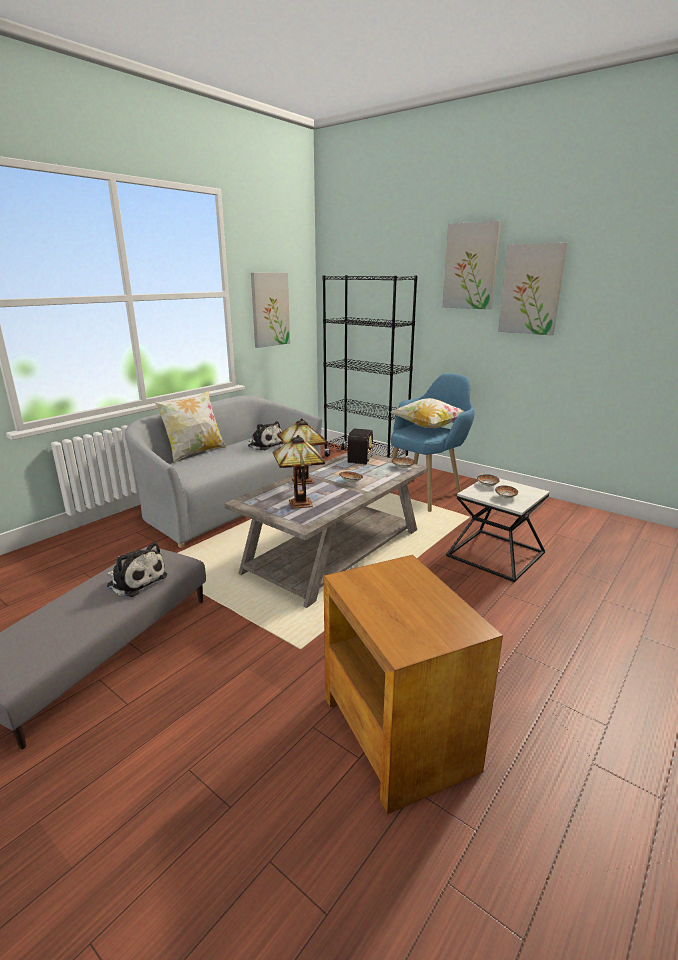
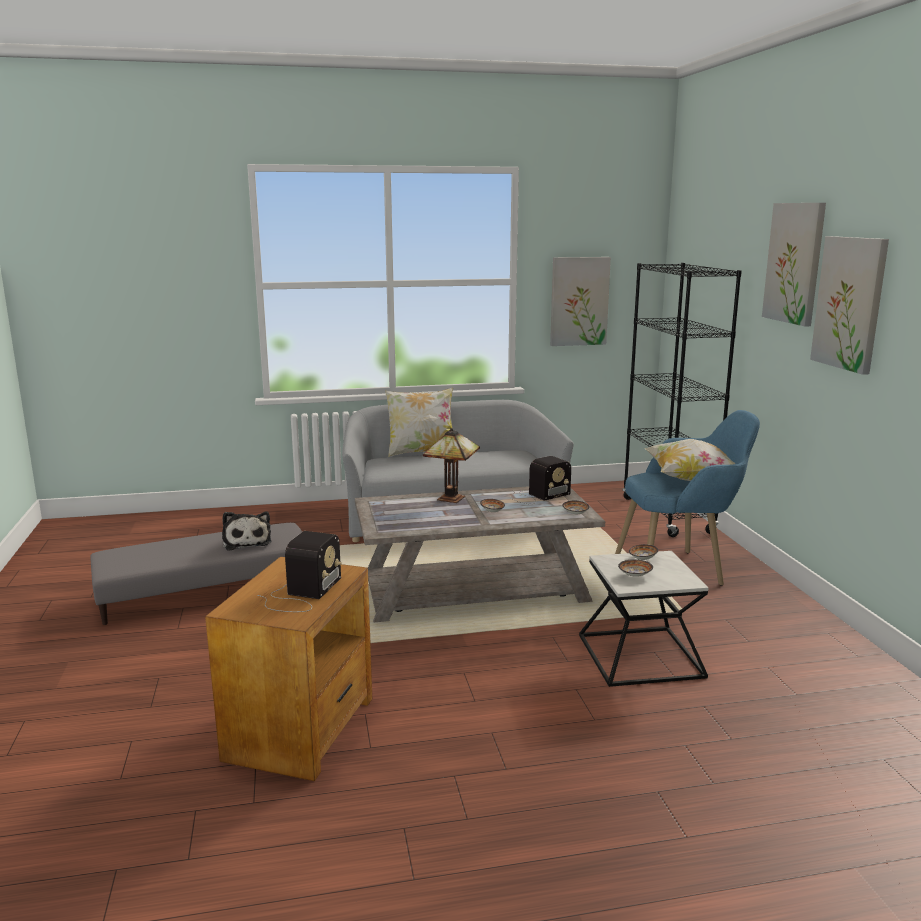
camera: 40 degrees right, 5 degrees down
(264, 445) = (497, 460): plush toy -> none
(299, 504) = (407, 516): table lamp -> none
(422, 601) = (302, 594): none -> radio

